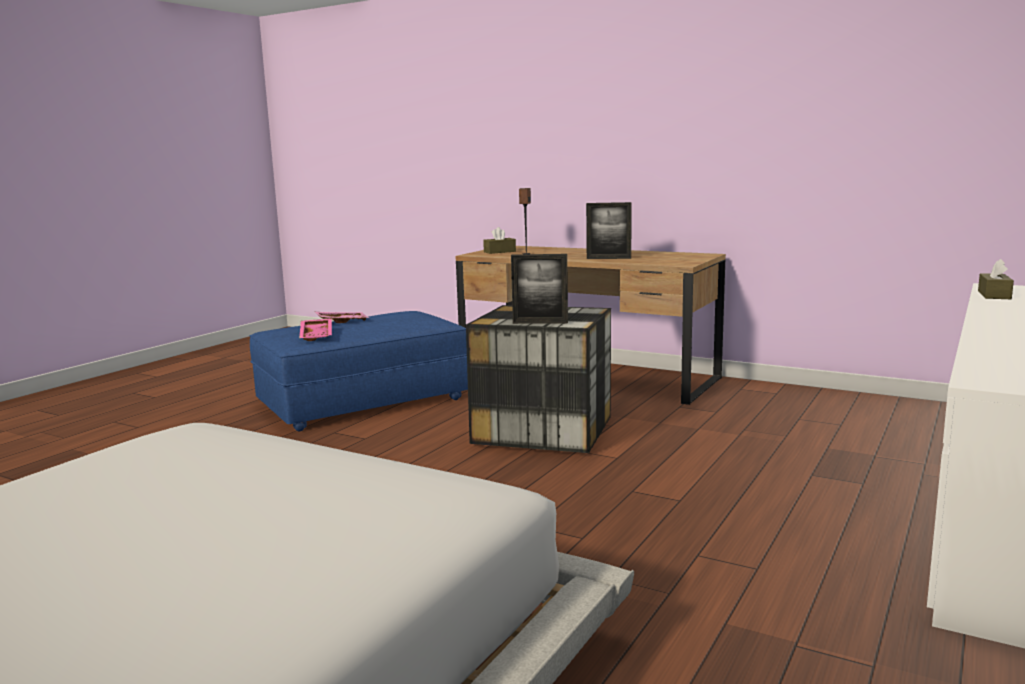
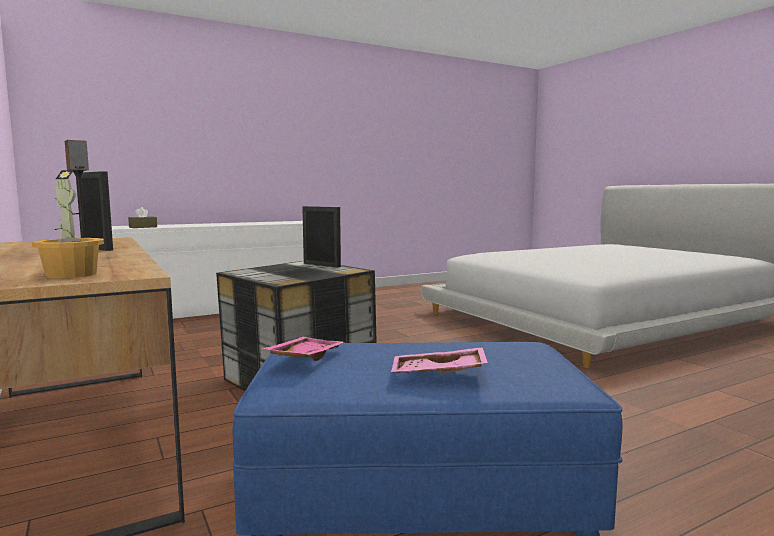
camera: 150 degrees left, 5 degrees down
(317, 335) = (495, 348): pink tray -> pink tray (304, 357)
(499, 252) = (72, 274): brown tissue box -> potted plant

